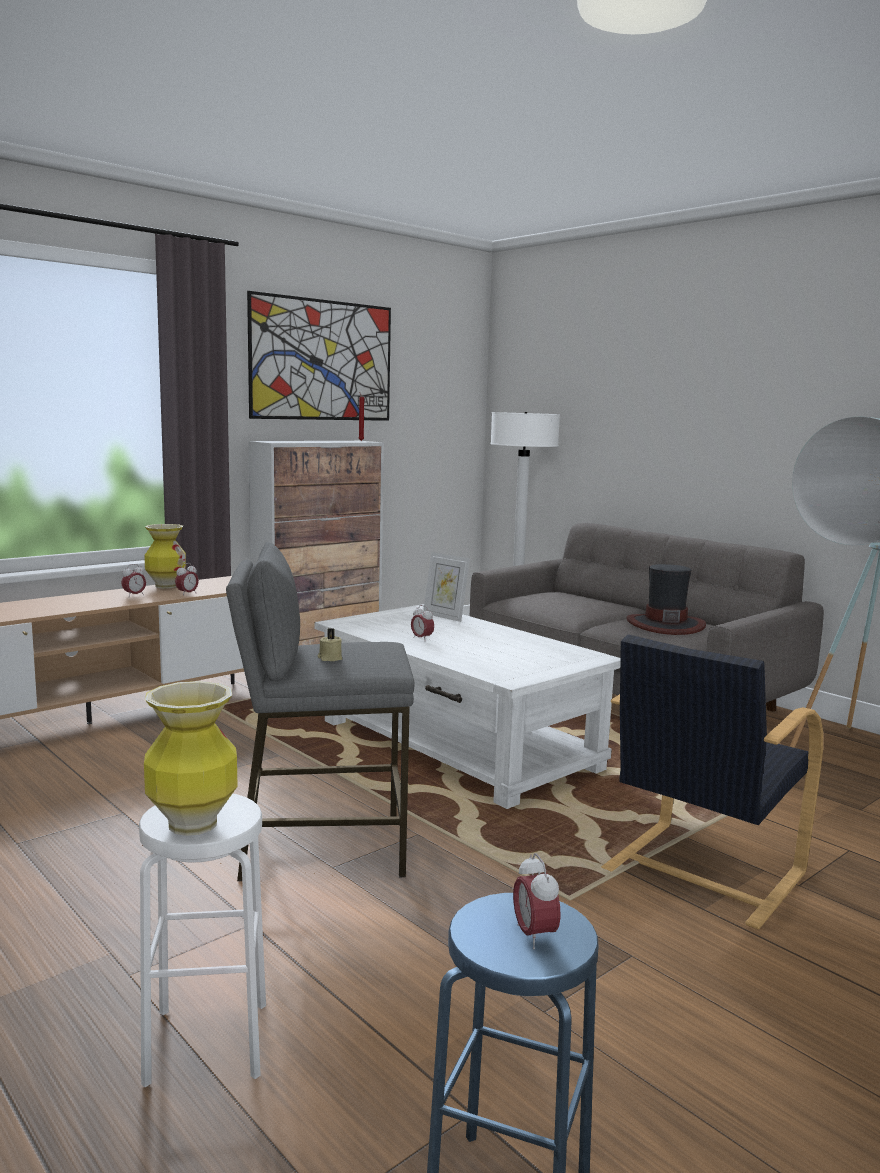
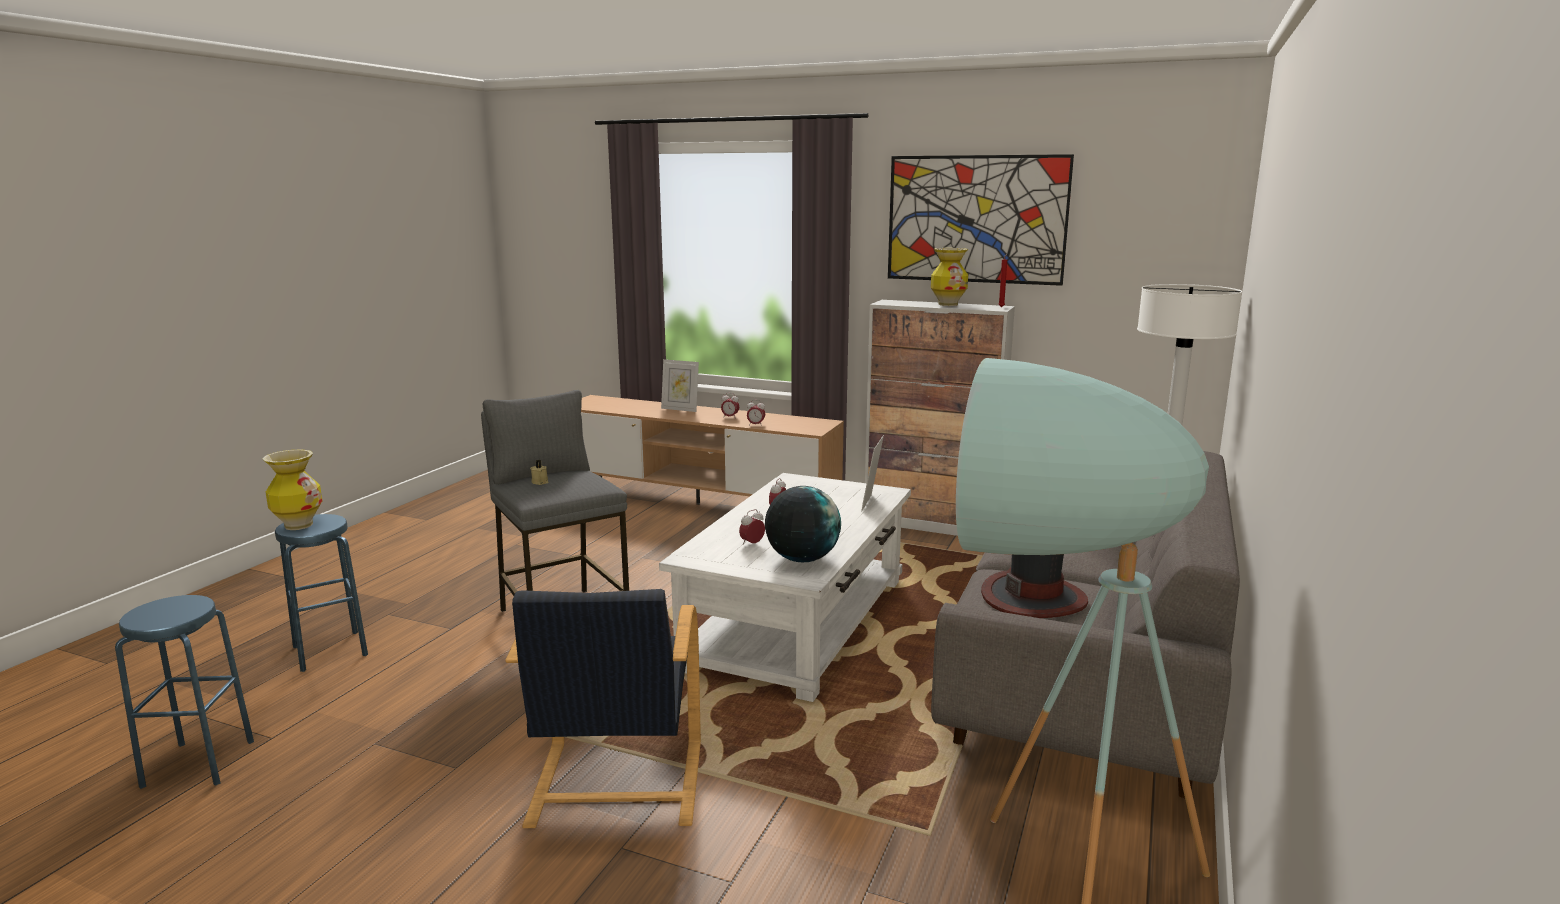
camera: 65 degrees right, 5 degrees up
(48, 603) = (680, 409): none -> picture frame
(166, 586) = (771, 416): vase -> vase (948, 304)
(207, 1042) = (330, 651): white stool -> blue stool
(534, 935) = (160, 614): alarm clock -> alarm clock (752, 544)
(553, 652) = (802, 559): none -> globe
(700, 872) = (615, 785): black armchair -> black armchair turned 105 degrees counterclockwise

